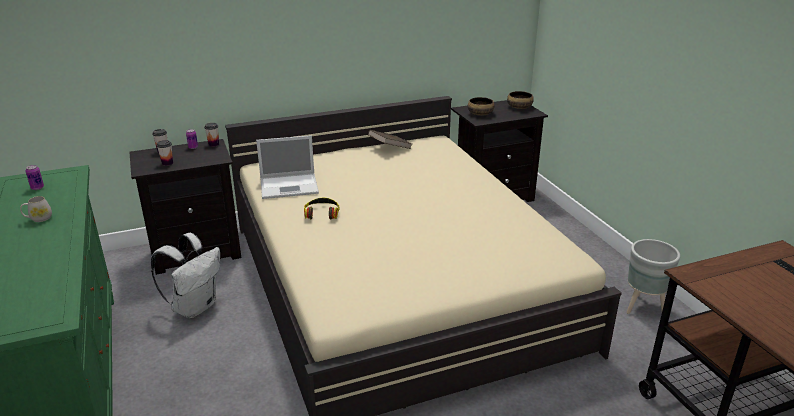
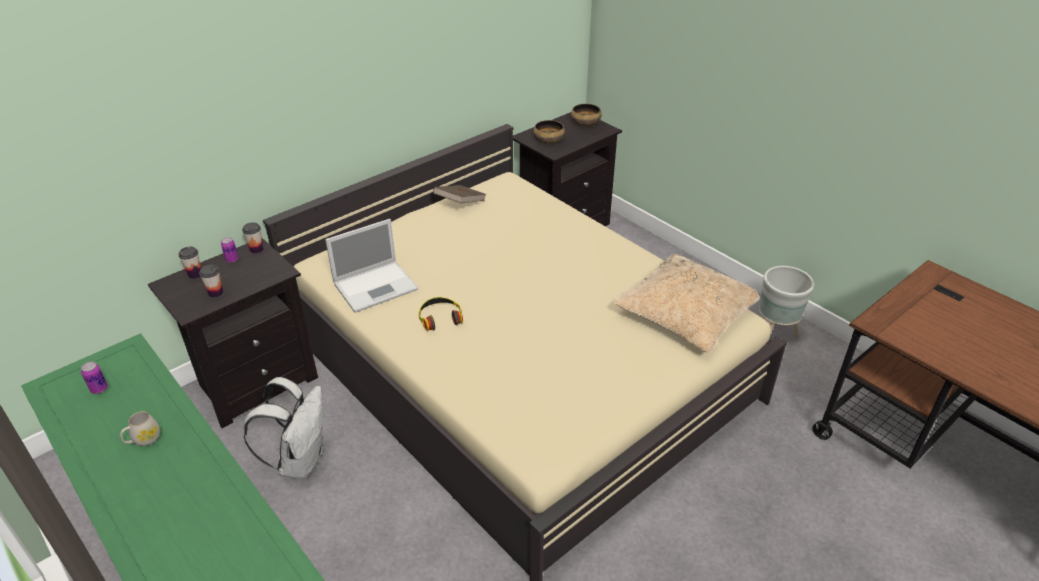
camera: 20 degrees left, 10 degrees up
(528, 247) = (686, 313): none -> beige pillow

